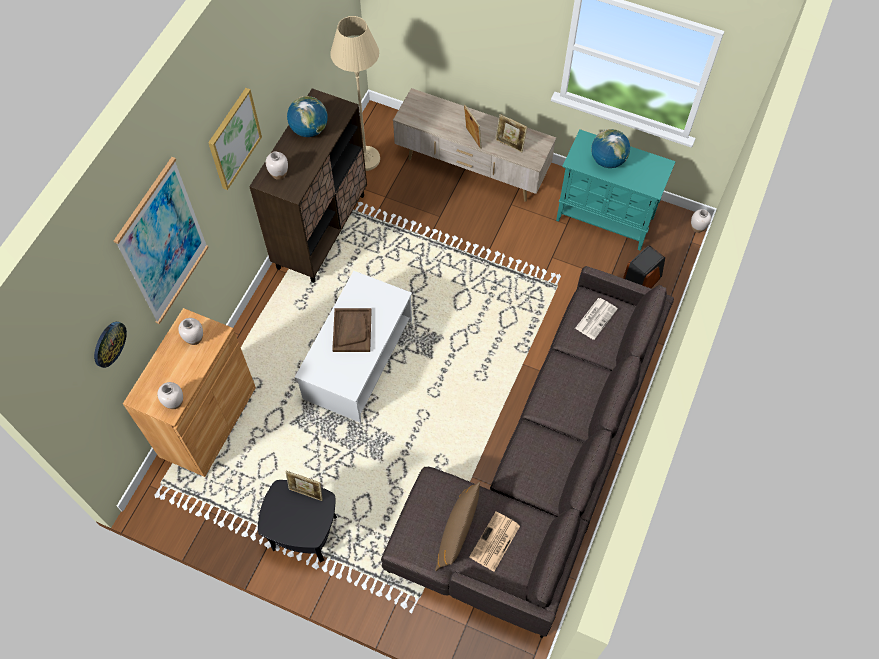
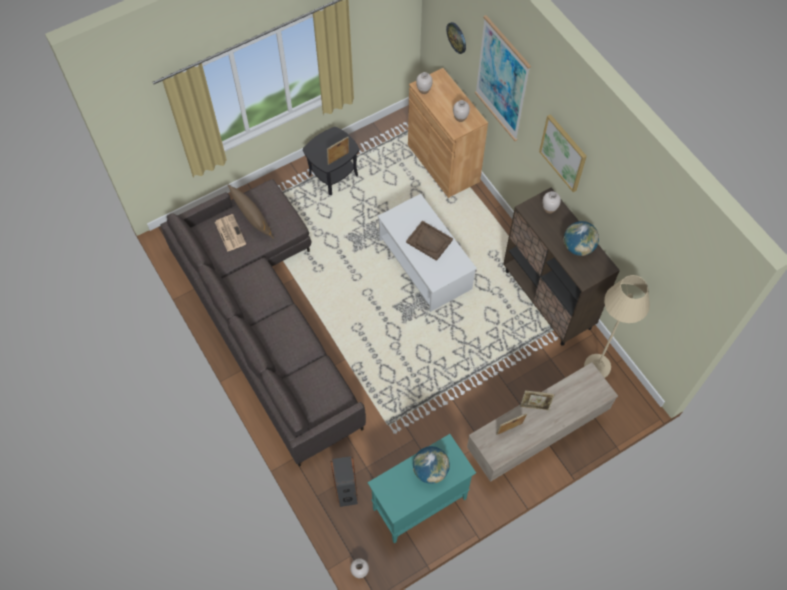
camera: 125 degrees right, 0 degrees up
(596, 318) = (322, 392): newspaper -> none

